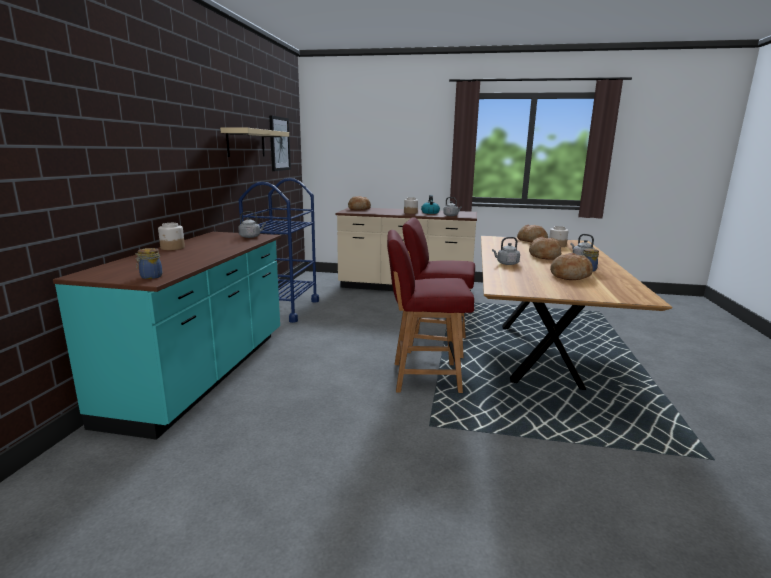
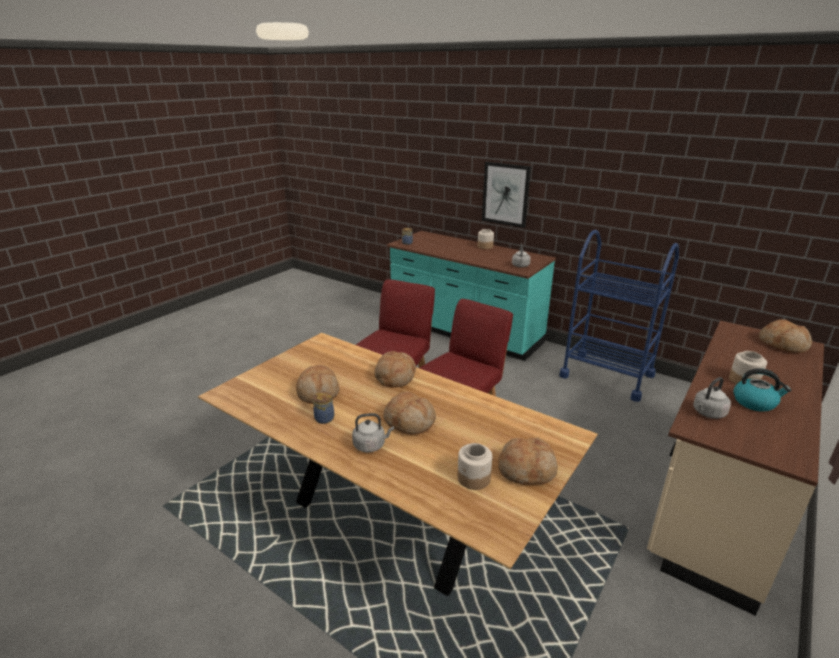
camera: 115 degrees right, 10 degrees up
(246, 143) = (659, 189): beige shelf -> none
(279, 144) = (773, 201): picture -> picture (506, 194)
(506, 264) = (394, 377): grey kettle -> bread

